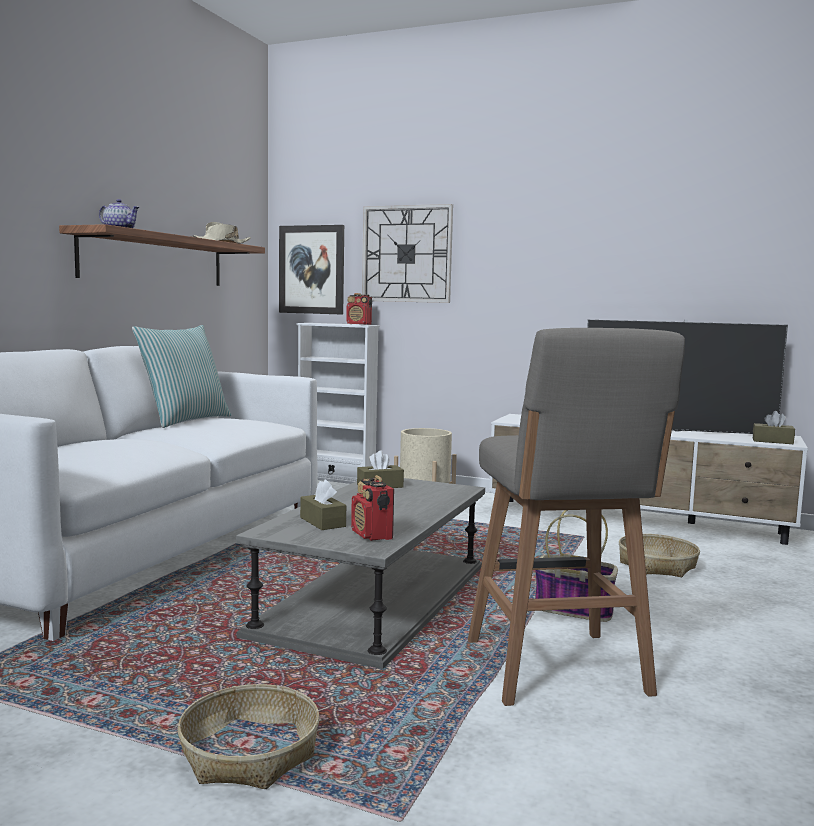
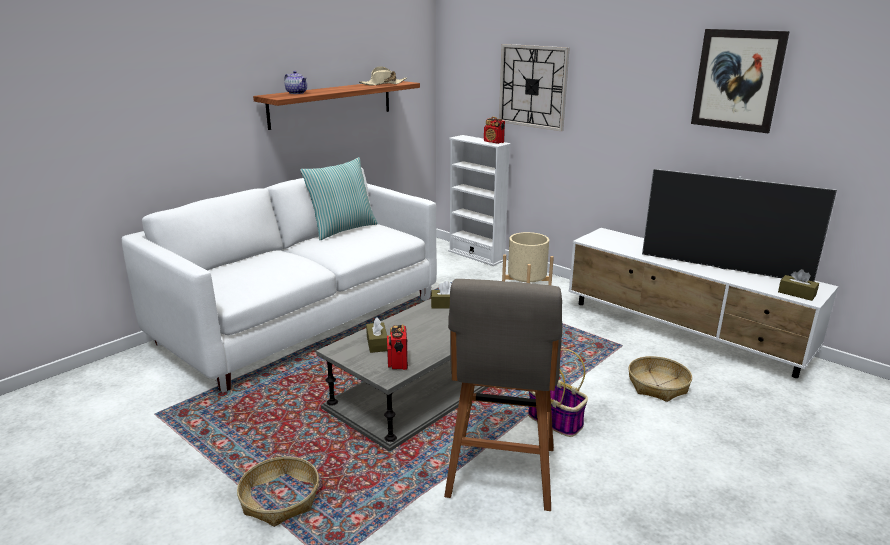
camera: 20 degrees right, 15 degrees up
(311, 269) = (465, 92): picture -> picture (737, 80)

